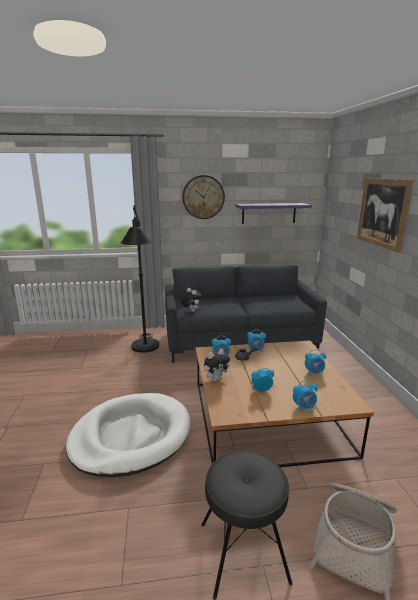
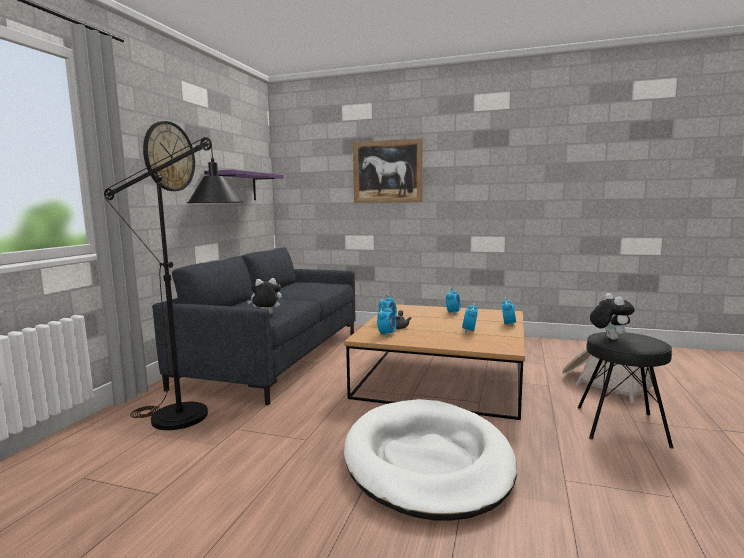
camera: 65 degrees left, 10 degrees down
(216, 379) = (434, 342): plush toy -> plush toy (609, 338)

